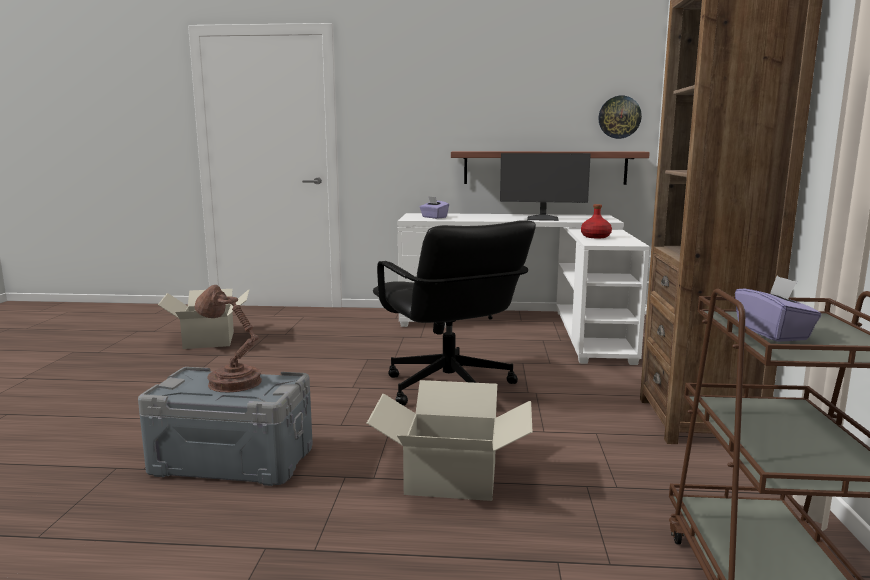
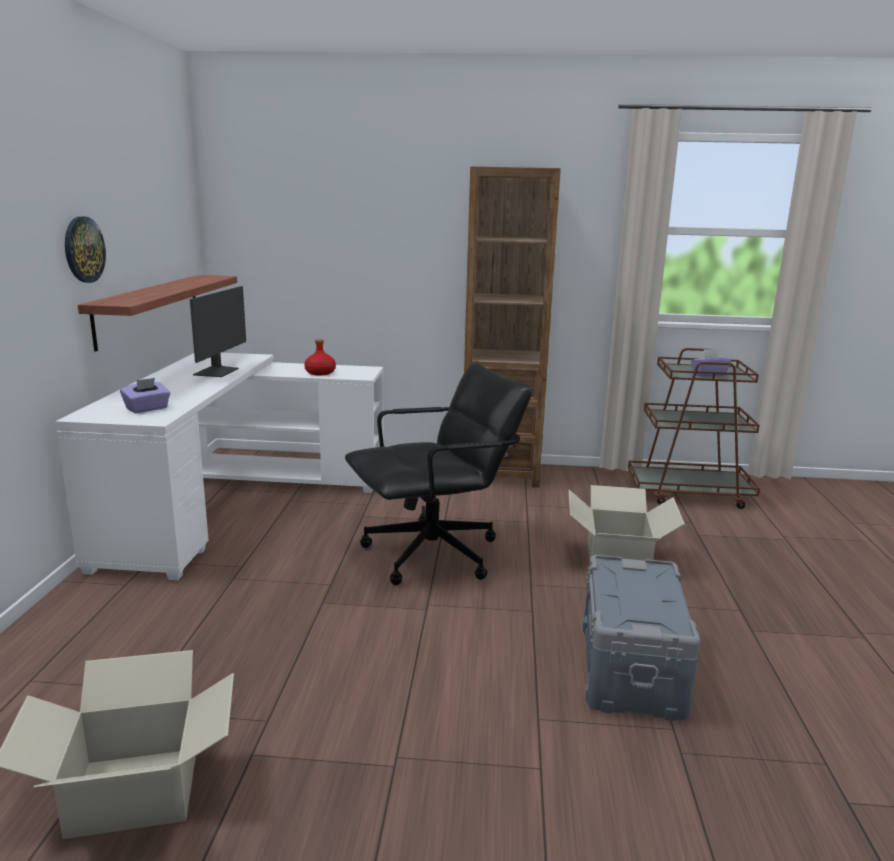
camera: 90 degrees left, 5 degrees up
(231, 382) = (626, 594): brown table lamp -> none
(619, 117) = (183, 237): wall clock -> wall clock (83, 249)

